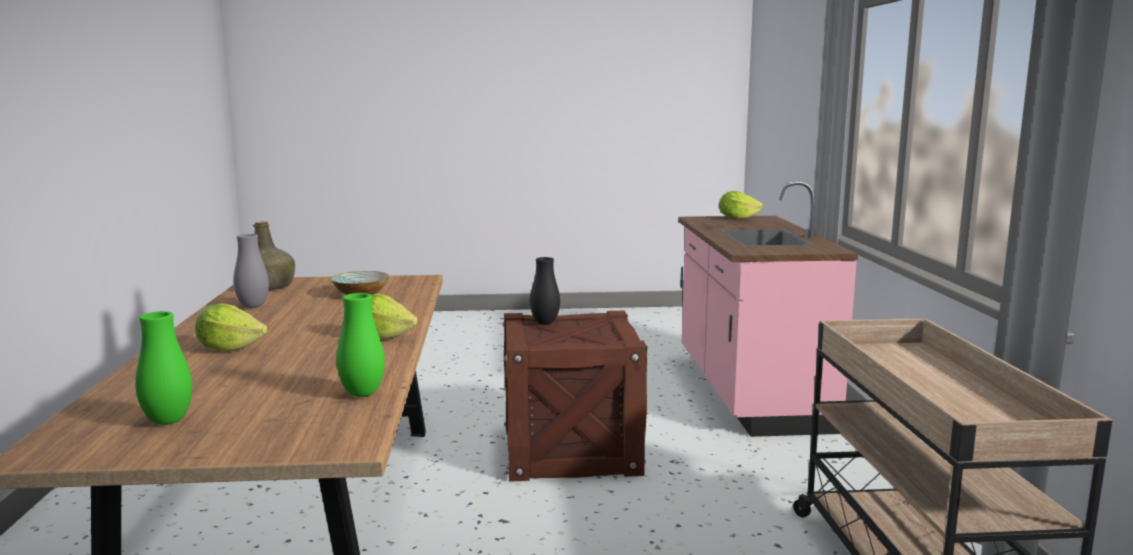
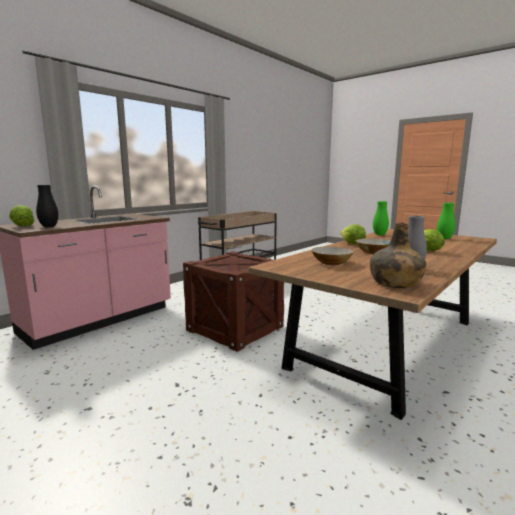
camera: 135 degrees left, 0 degrees up
(323, 323) = (373, 252): none -> bowl
(545, 323) = (232, 268): black vase -> black vase (49, 226)

